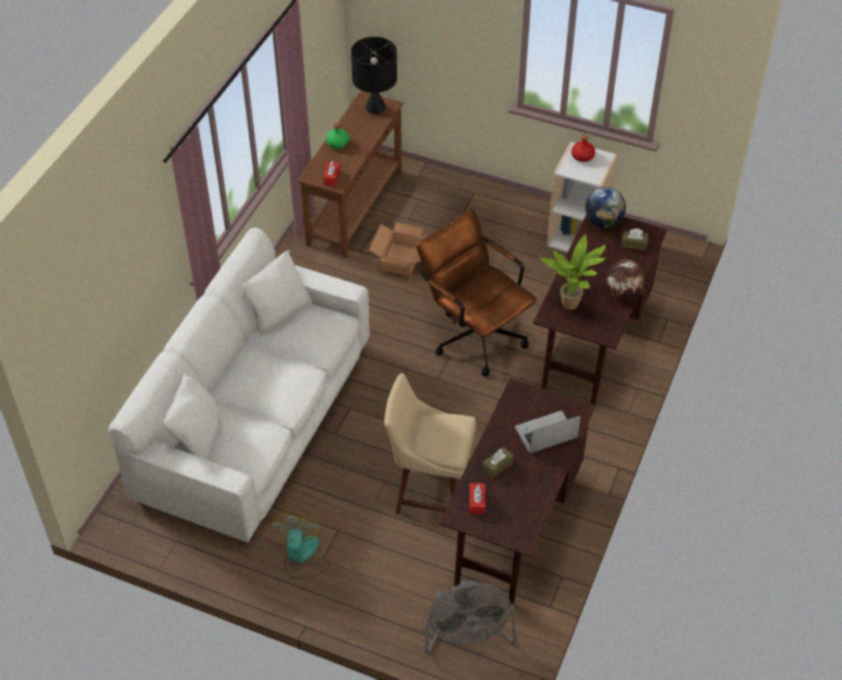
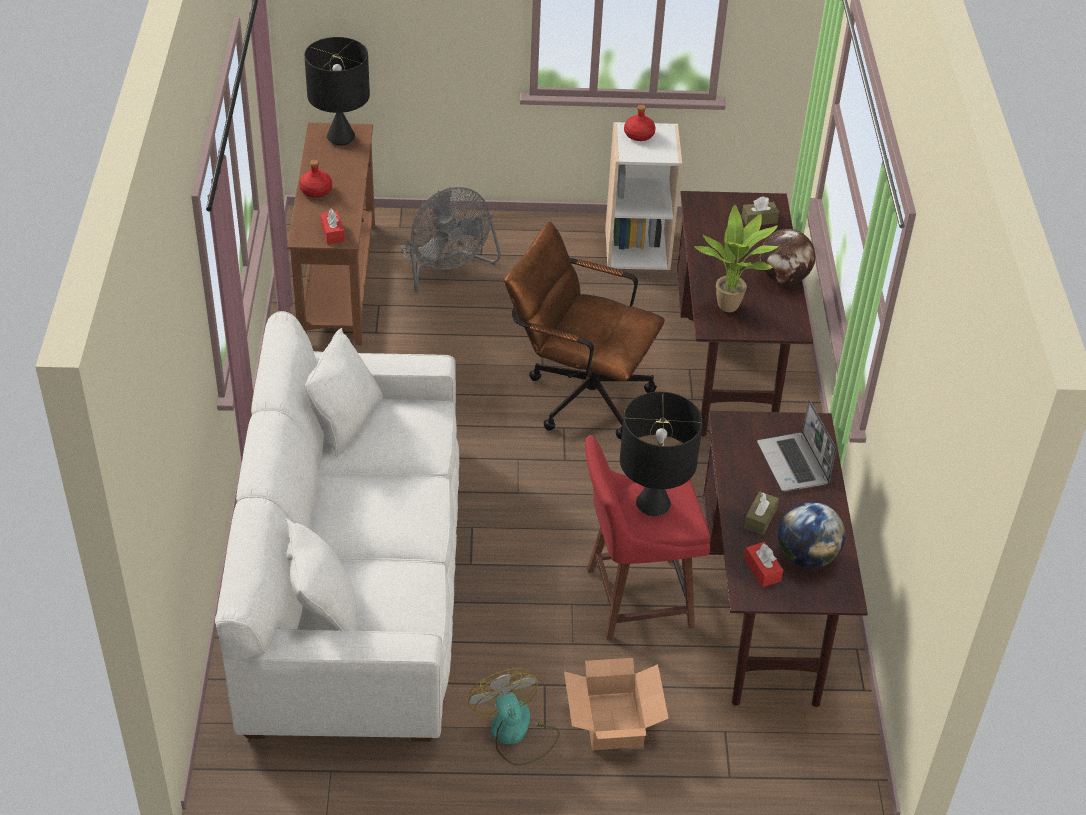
camera: 25 degrees left, 5 degrees down
(337, 143) = (315, 190): green bottle -> red bottle
(402, 260) = (436, 329): cardboard box -> cardboard box (614, 720)
(429, 491) = (633, 598): beige stool -> red stool
(436, 434) = (653, 506): none -> black table lamp
(463, 632) = (778, 757): grey fan -> grey fan (443, 268)
(545, 434) = (794, 464): laptop -> laptop turned 60 degrees counterclockwise
(603, 222) = (707, 203): globe -> globe (806, 556)

